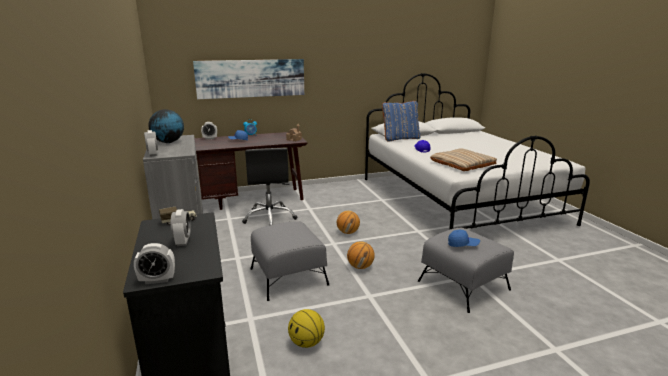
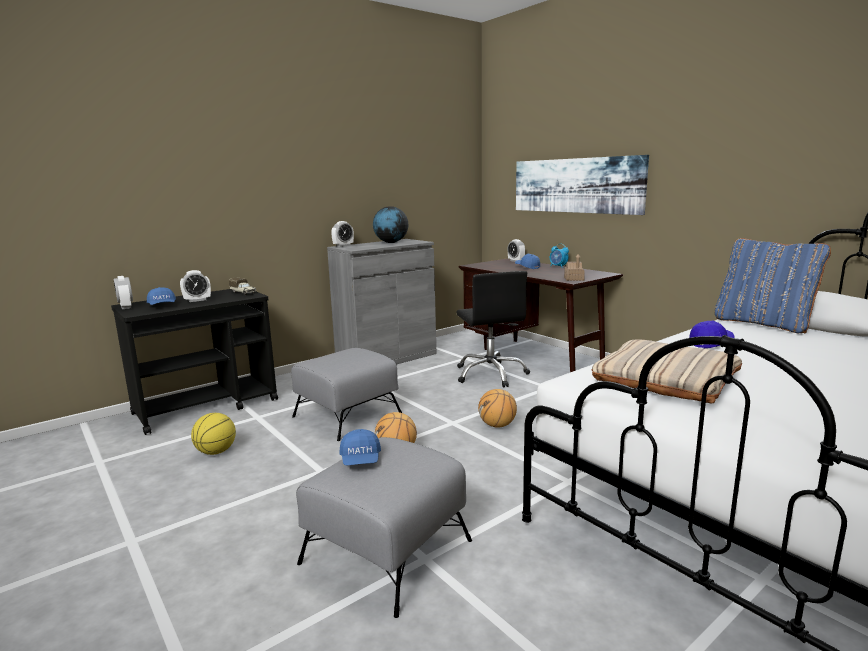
camera: 70 degrees right, 5 degrees down
(185, 258) = (162, 306): none -> blue cap
(270, 218) = (491, 374): black office chair -> black office chair turned 75 degrees counterclockwise

